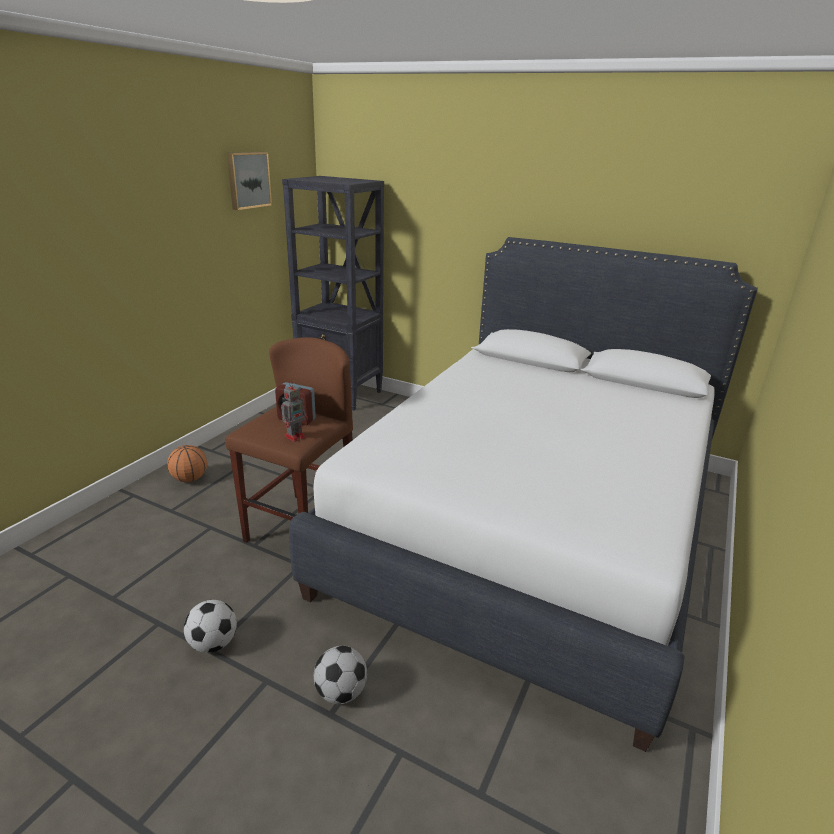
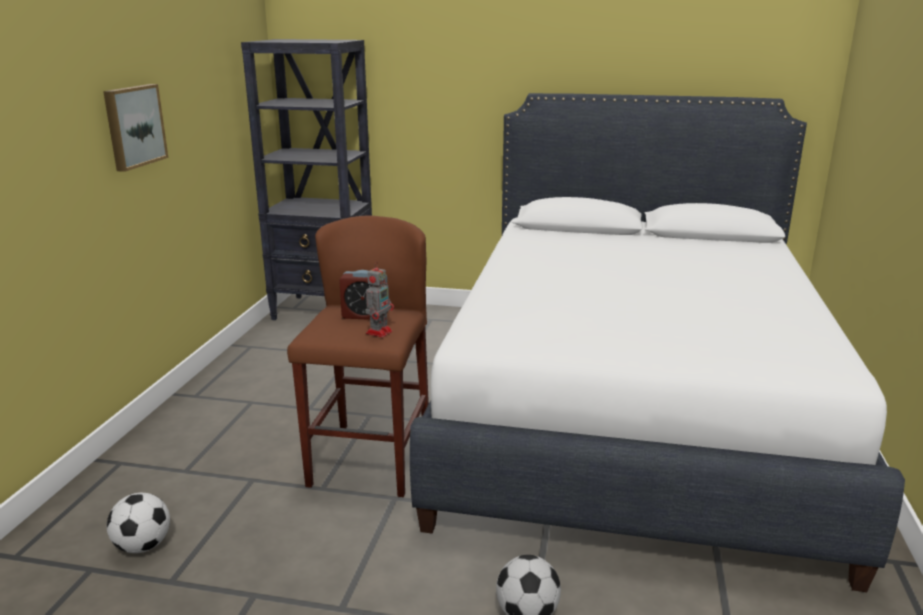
camera: 15 degrees left, 5 degrees down
(190, 479) = (187, 432): basketball -> none
(213, 643) = (340, 601): football -> football (143, 546)
(248, 180) = (205, 43): picture -> picture (133, 126)

